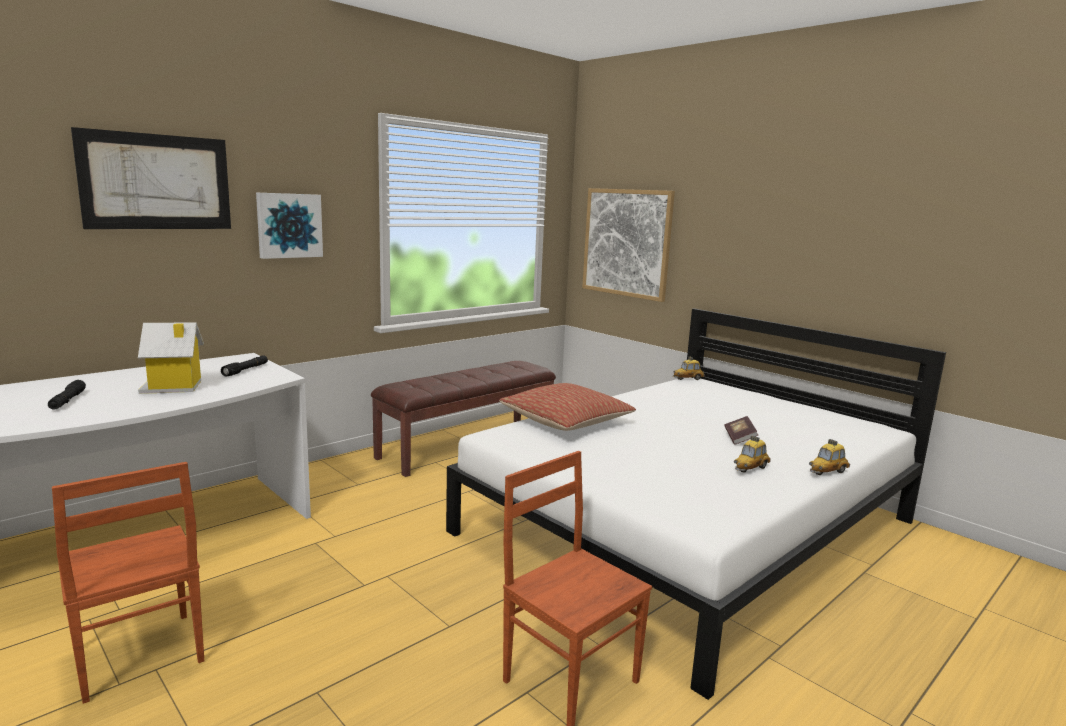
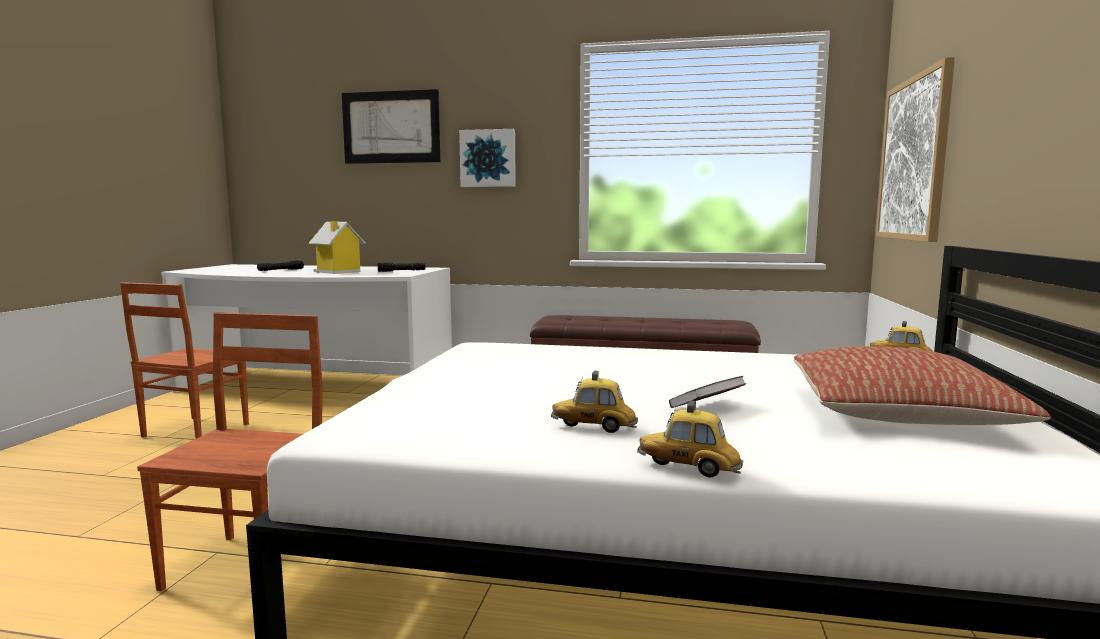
camera: 55 degrees right, 5 degrees down
(566, 422) = (572, 352): pillow -> pillow (898, 414)

